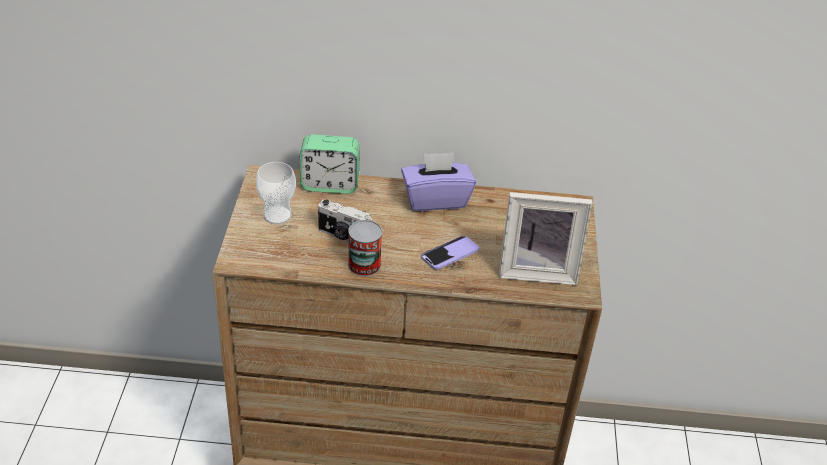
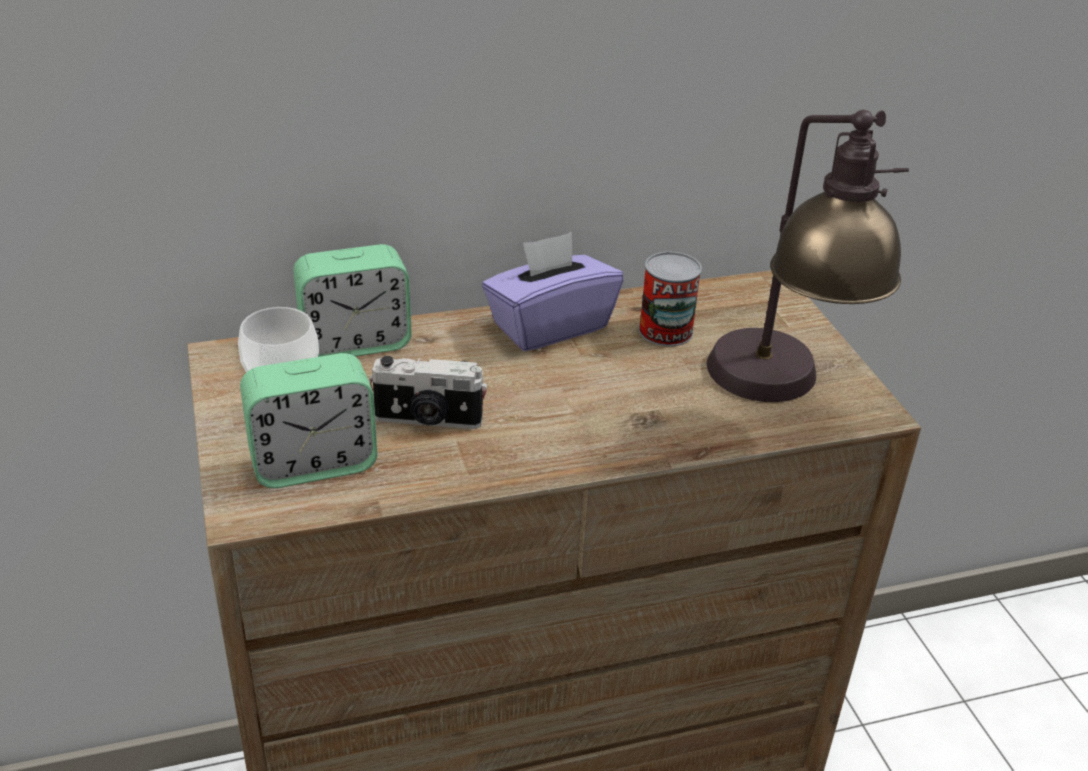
camera: 20 degrees left, 5 degrees down
(278, 244) = (313, 463): none -> alarm clock
(364, 265) = (493, 459): can -> can (665, 331)
(450, 254) = (628, 404): phone -> none
(537, 270) = (782, 394): picture frame -> table lamp

